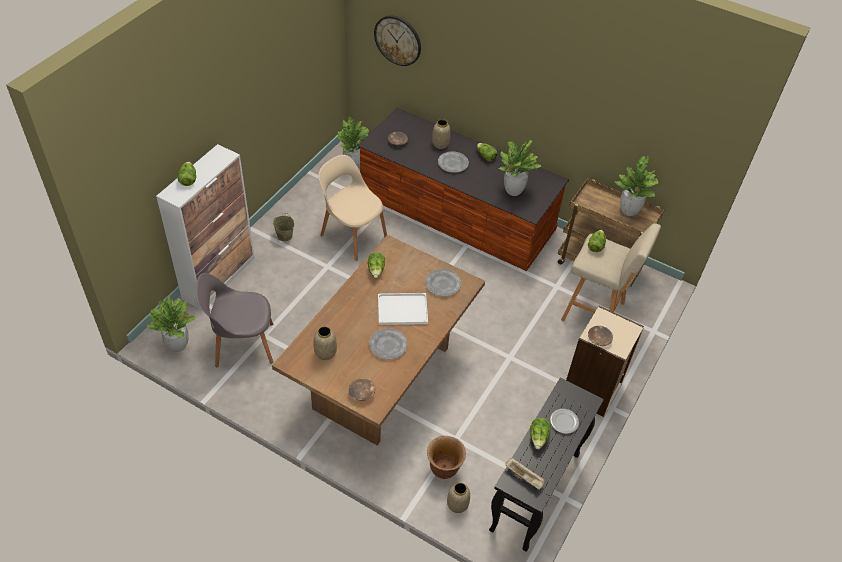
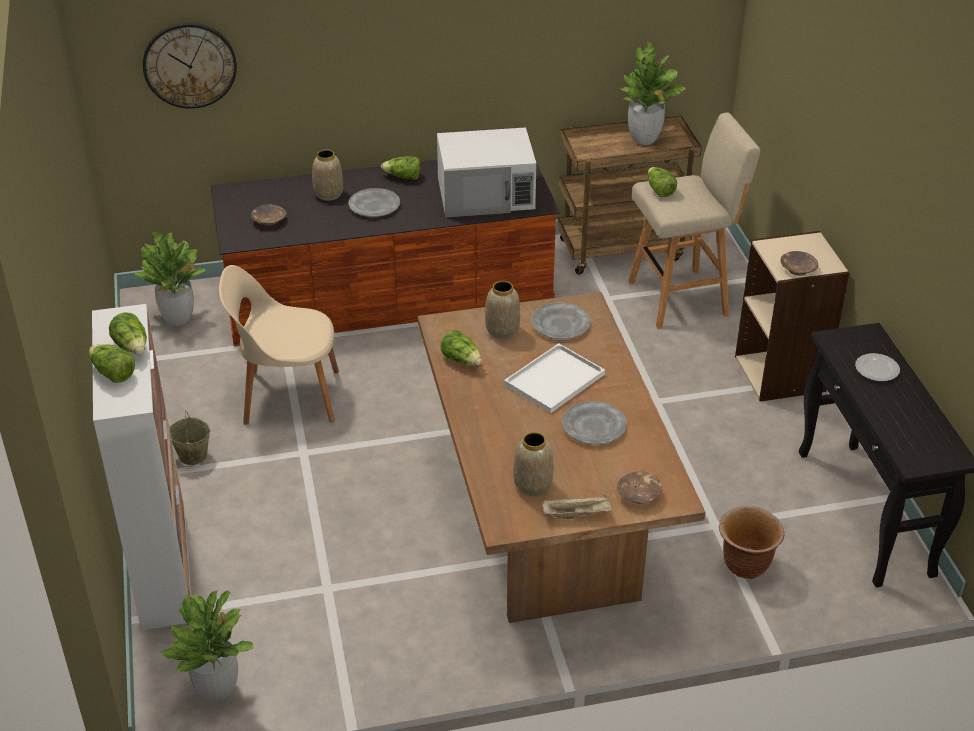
camera: 40 degrees left, 10 degrees down
(242, 344) = (311, 620): grey chair -> none
(457, 504) = (809, 589): vase -> vase (502, 330)
(513, 191) = (486, 194): potted plant -> white microwave
(524, 477) = (919, 447): beige tray -> beige tray (577, 514)
(539, 437) = (876, 401): lettuce -> lettuce (132, 346)

